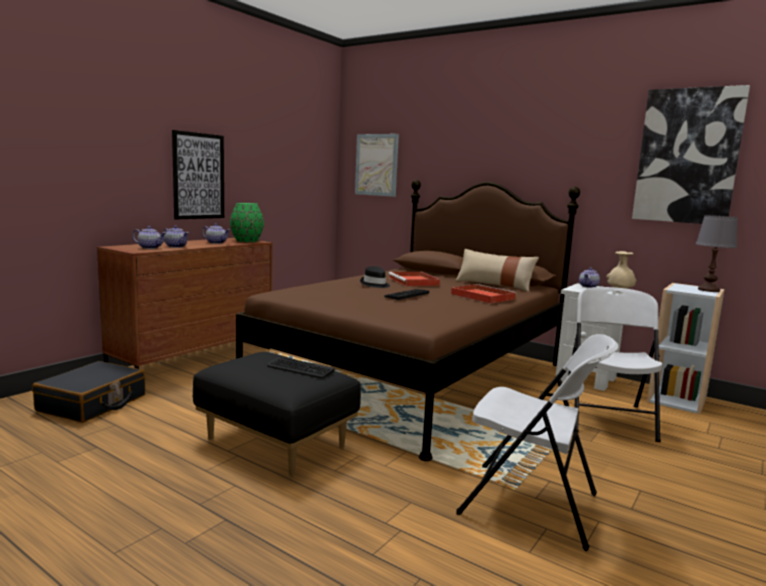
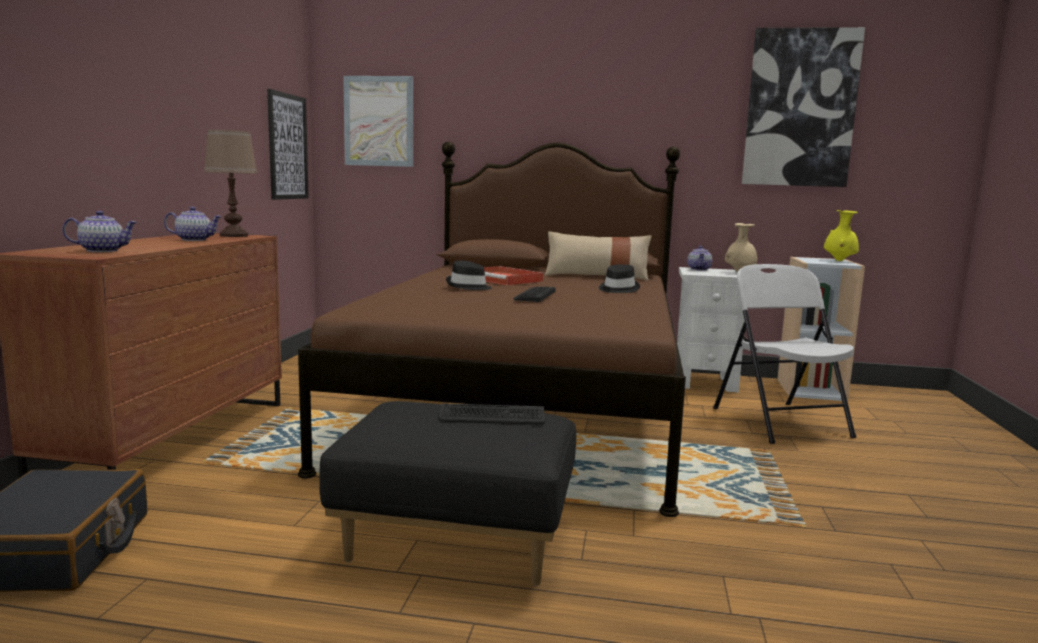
camera: 25 degrees left, 0 degrees up
(176, 246) = (144, 247): teapot -> none
(198, 176) = (141, 127): picture -> picture (287, 147)
(246, 241) = (234, 236): green vase -> brown table lamp
(481, 296) = (618, 289): red tray -> black hat
(529, 504) = (838, 539): white chair -> none
(709, 290) = (839, 261): grey table lamp -> yellow vase

